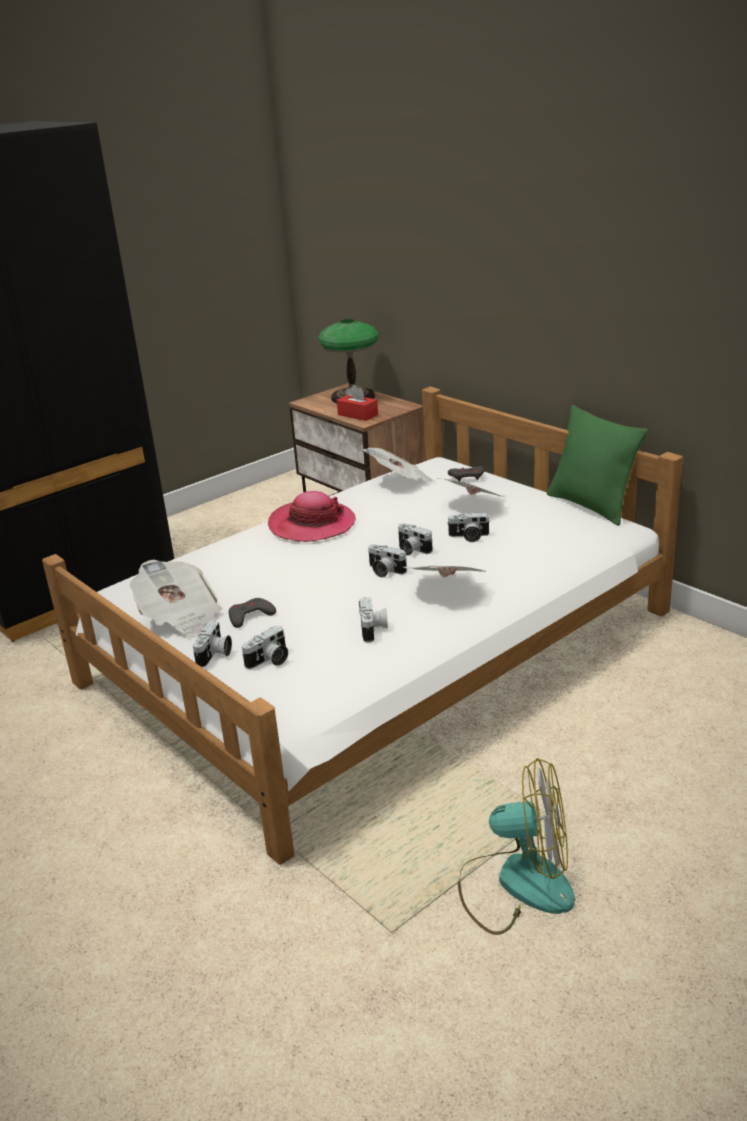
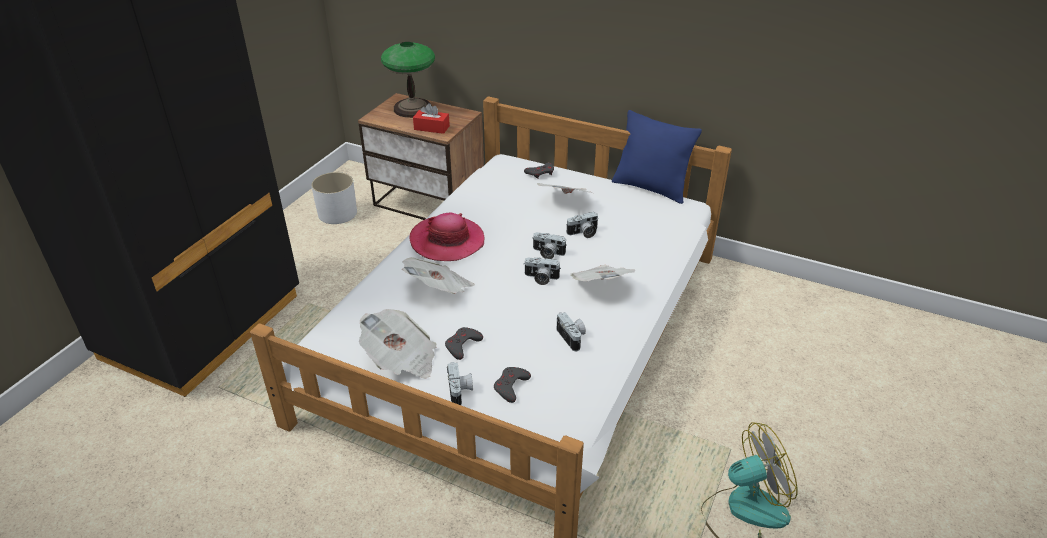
camera: 25 degrees left, 10 degrees up
(264, 509) = (338, 213): none -> white planter
(269, 661) = (511, 386): camera -> grey game controller
(400, 482) = (490, 185): newspaper -> newspaper (440, 290)
(591, 506) = (650, 188): green pillow -> blue pillow

